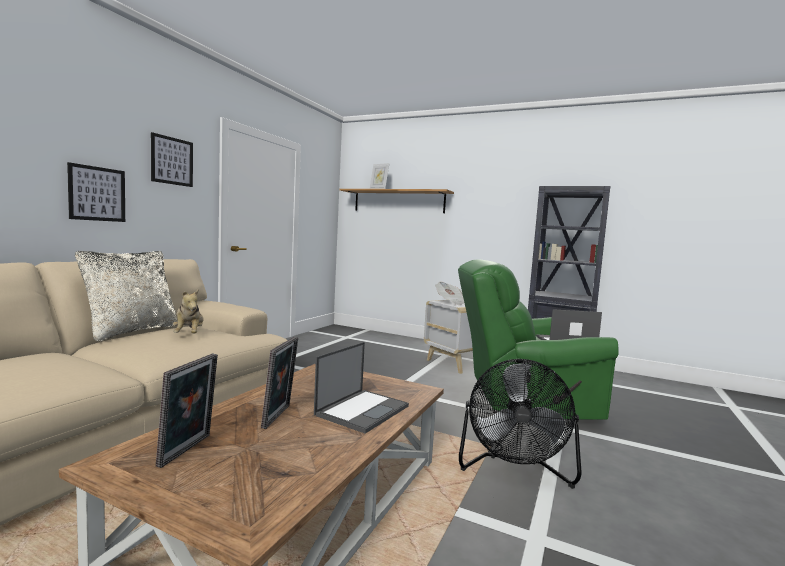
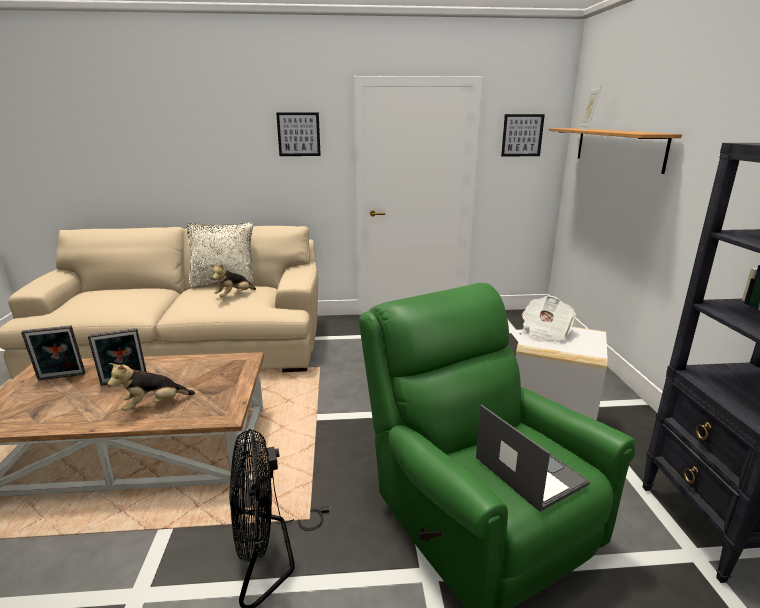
camera: 60 degrees right, 15 degrees up
(97, 194) = (236, 172): picture -> picture (522, 135)
(363, 410) = (154, 405): laptop -> plush toy

